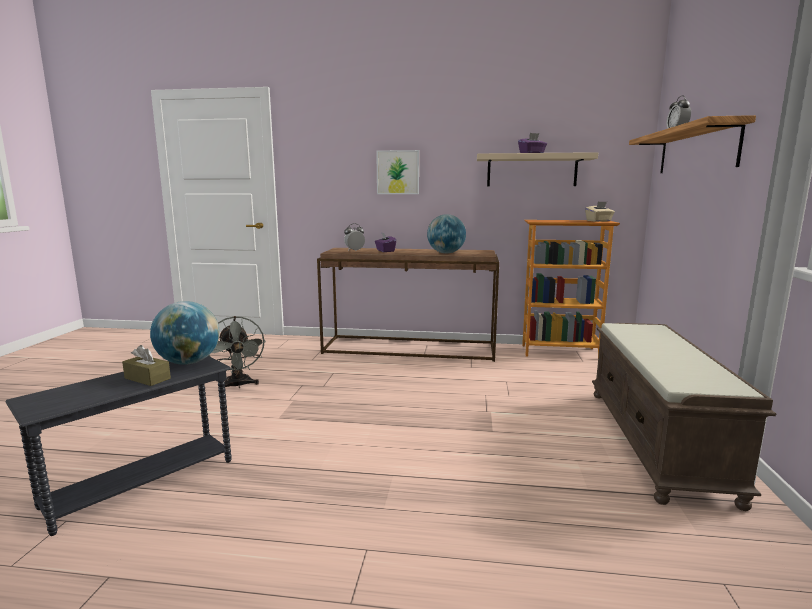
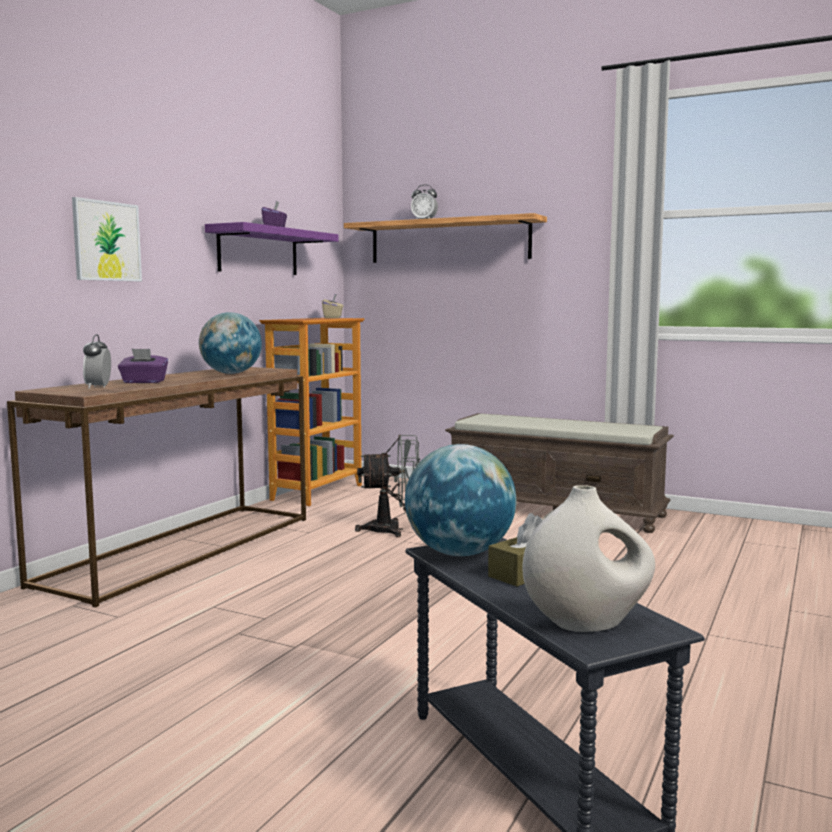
camera: 70 degrees left, 5 degrees down
(57, 396) = (587, 623): none -> white vase
(238, 385) = (164, 688): grey fan -> grey fan (393, 530)
(531, 170) = (258, 252): beige shelf -> purple shelf

